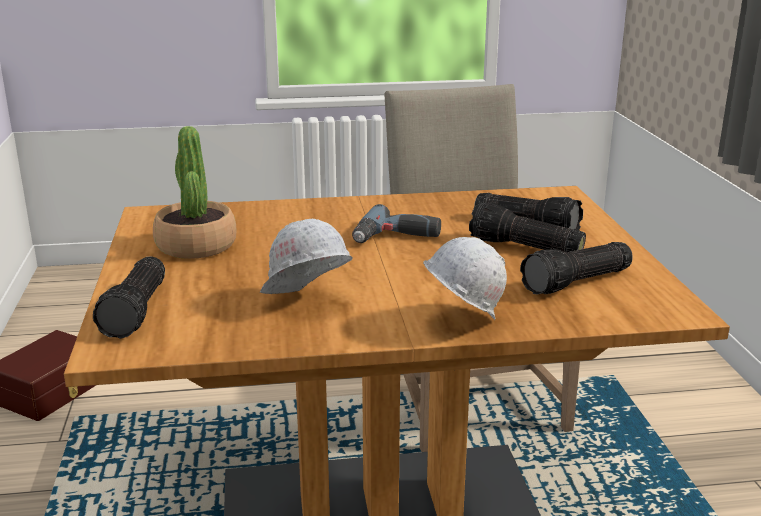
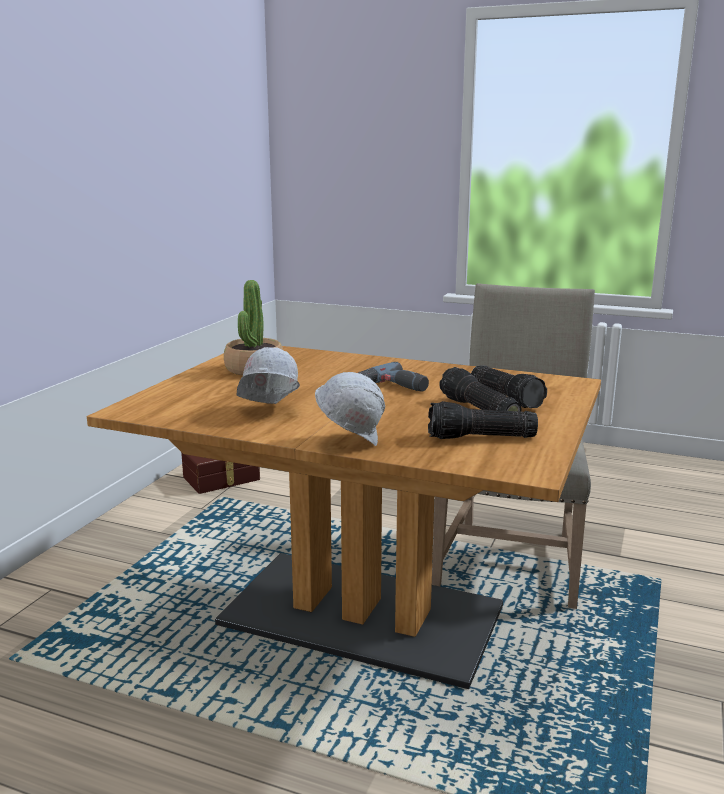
camera: 30 degrees right, 5 degrees down
(138, 311) = (168, 395): flashlight -> none

